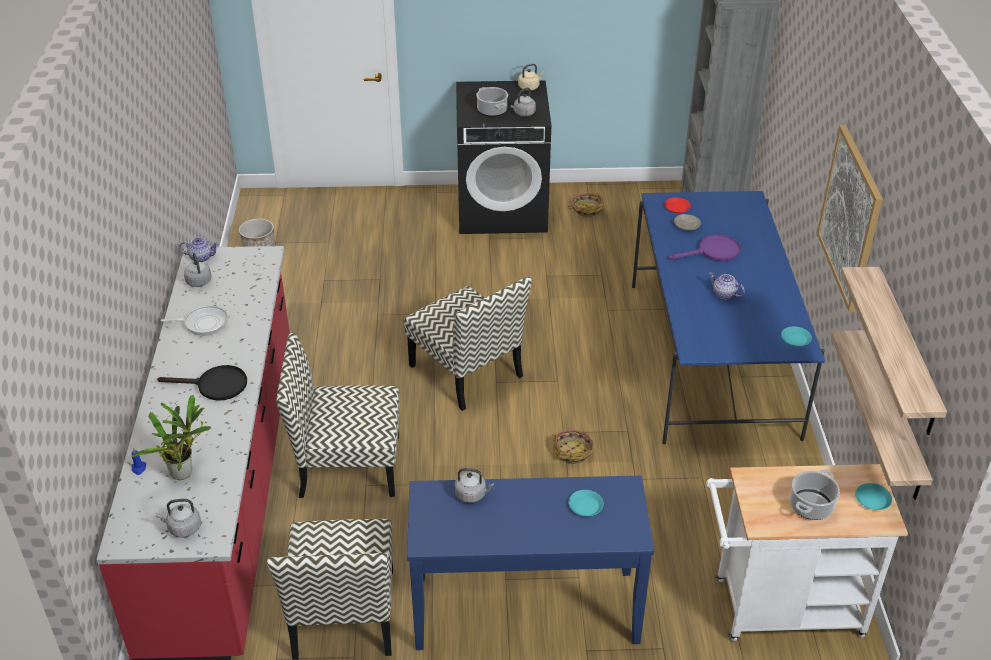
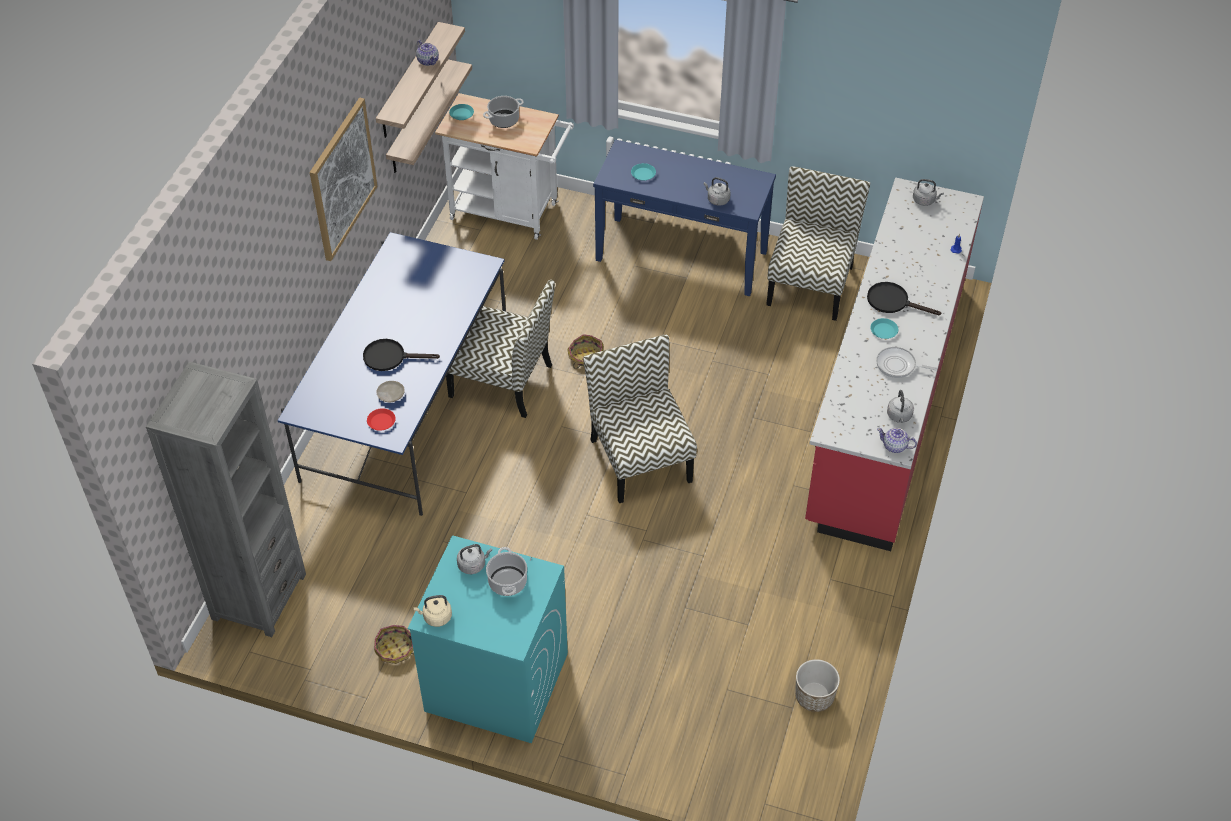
camera: 160 degrees left, 10 degrees up
(184, 472) = (922, 238): potted plant -> none
(347, 466) = (779, 395): chair -> chair (503, 381)
(502, 209) = (495, 682): black washing machine -> turquoise washing machine
(713, 252) = (390, 357): purple frying pan -> black frying pan
(724, 294) = (418, 310): teapot -> teapot (428, 61)
(796, 339) = (396, 254): turquoise plate -> turquoise plate (883, 330)

